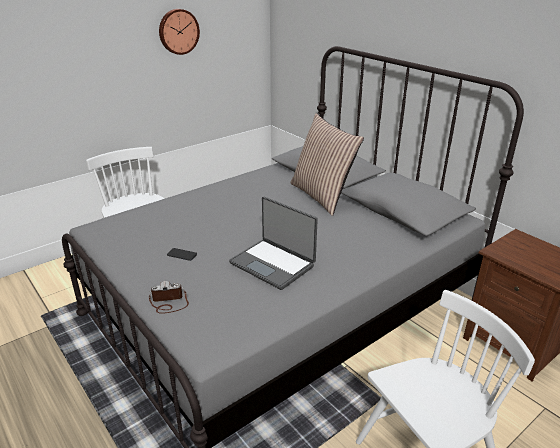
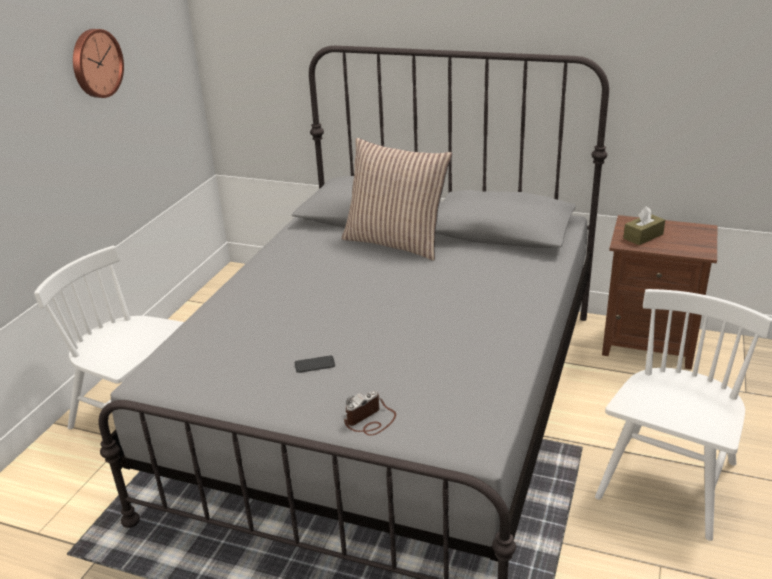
camera: 30 degrees left, 0 degrees up
(273, 264) = (433, 334): laptop -> none
(518, 251) = (643, 236): none -> brown tissue box

